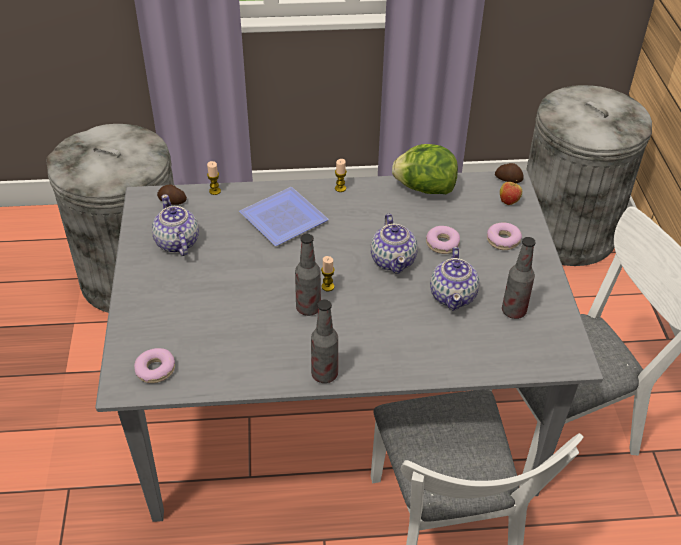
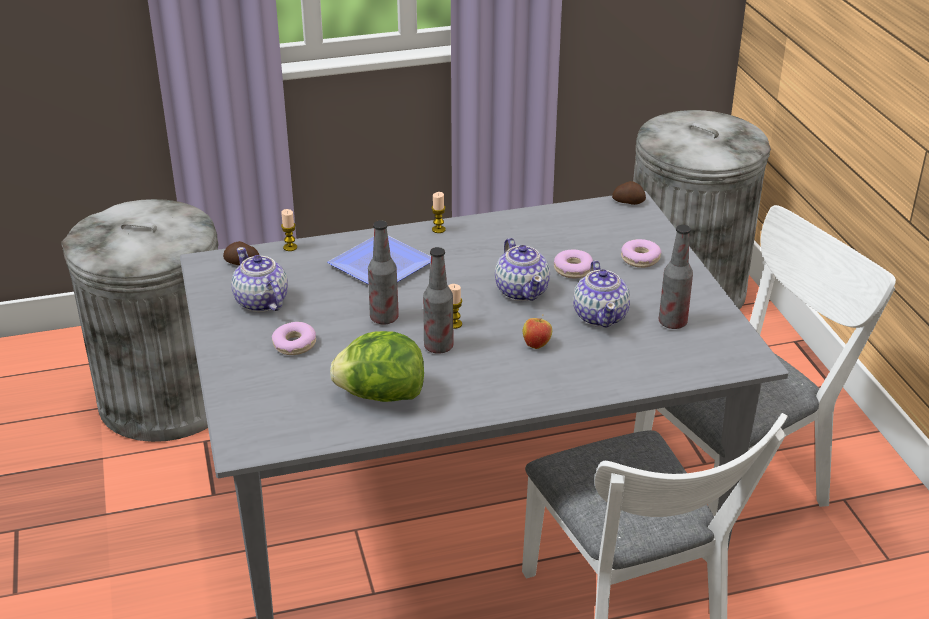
camera: 10 degrees left, 10 degrees down
(155, 370) = (277, 426): donut -> donut (294, 345)
(324, 374) = (477, 406): bottle -> bottle (384, 318)
(424, 189) = (536, 220): lettuce -> lettuce (381, 396)
(509, 201) = (635, 222): apple -> apple (536, 345)

